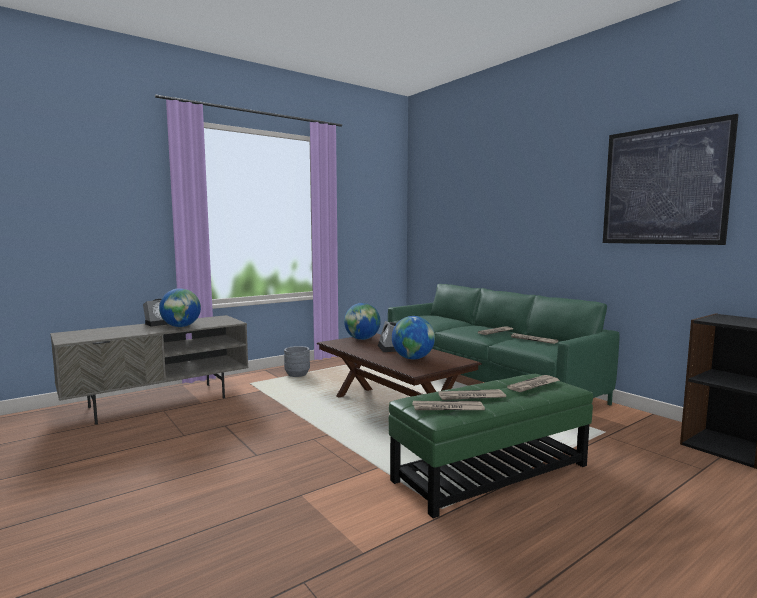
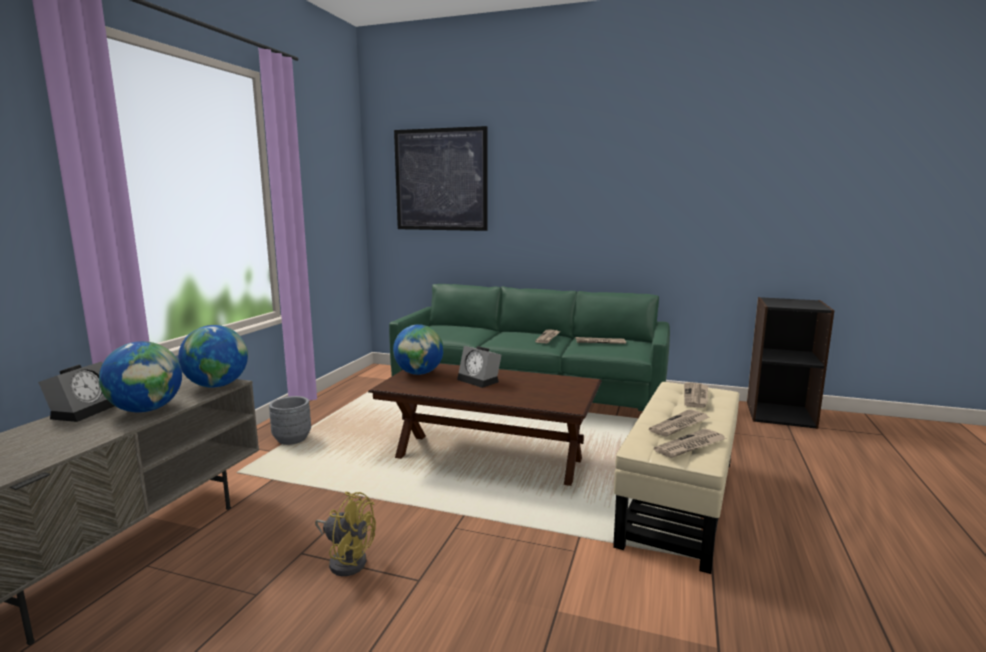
camera: 35 degrees left, 5 degrees up
(239, 435) = (347, 560): none -> yellow fan
(413, 358) = (531, 389): globe -> globe (217, 385)
(492, 473) = (680, 500): green ottoman -> beige ottoman
(663, 185) = (709, 175): picture -> picture (441, 180)

